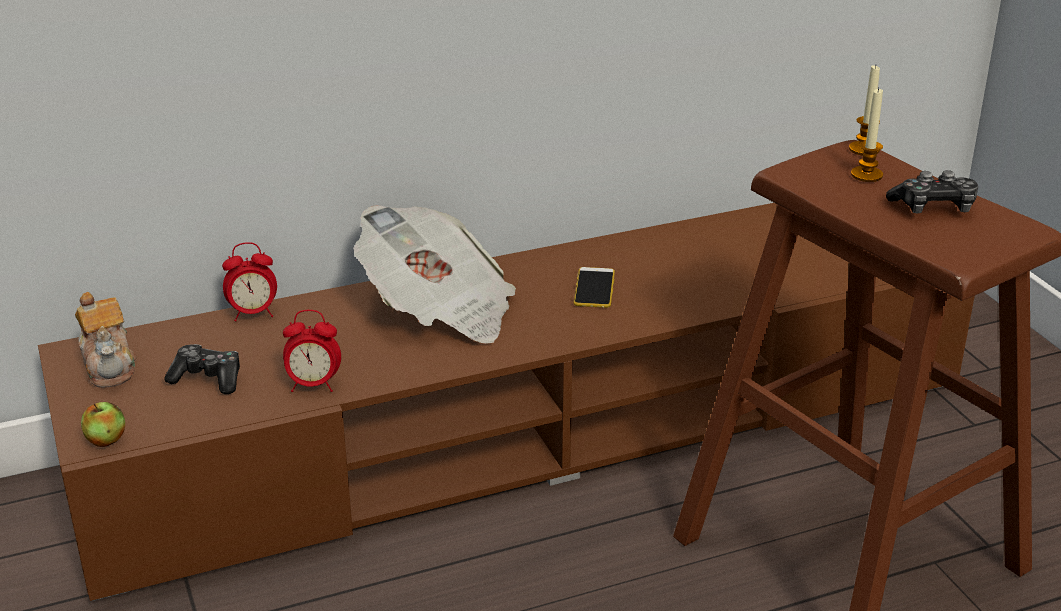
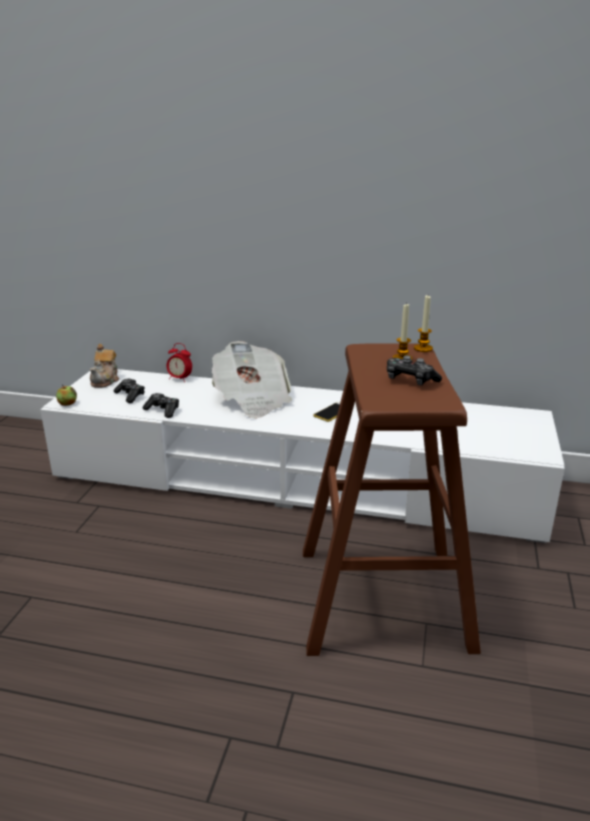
camera: 35 degrees right, 5 degrees down
(313, 385) = (163, 410): alarm clock -> game controller
(532, 430) = (296, 481): brown tv stand -> white tv stand

